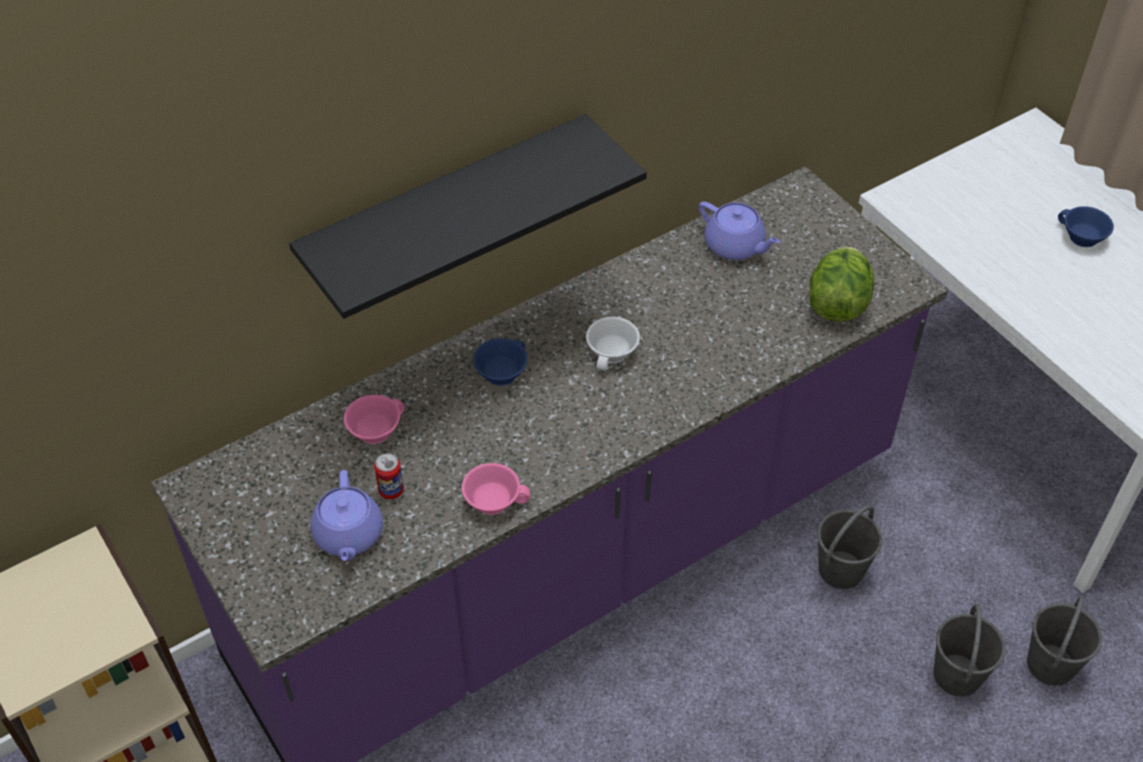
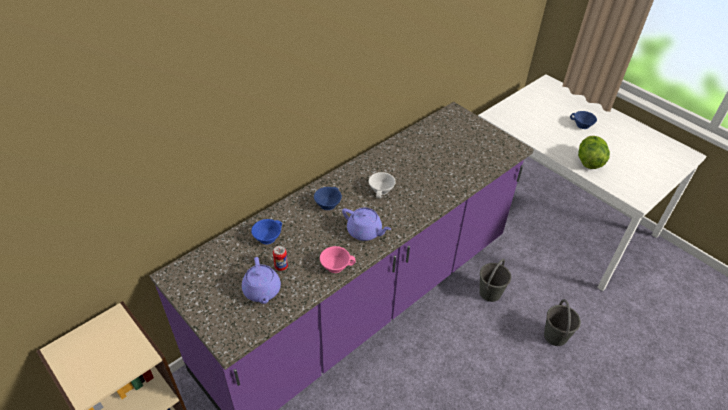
camera: 10 degrees left, 5 degrees down
(374, 428) = (267, 237): pink cup -> blue cup
(446, 210) = (296, 120): black shelf -> none
(735, 246) = (429, 137): purple teapot -> purple teapot (365, 232)
(837, 304) = (484, 159): lettuce -> lettuce (589, 162)
(1050, 665) = (596, 326): grey bucket -> none

